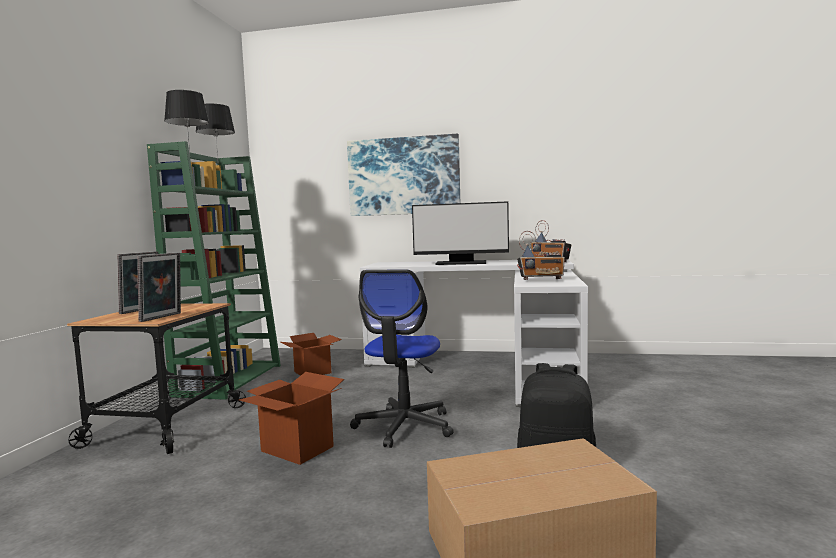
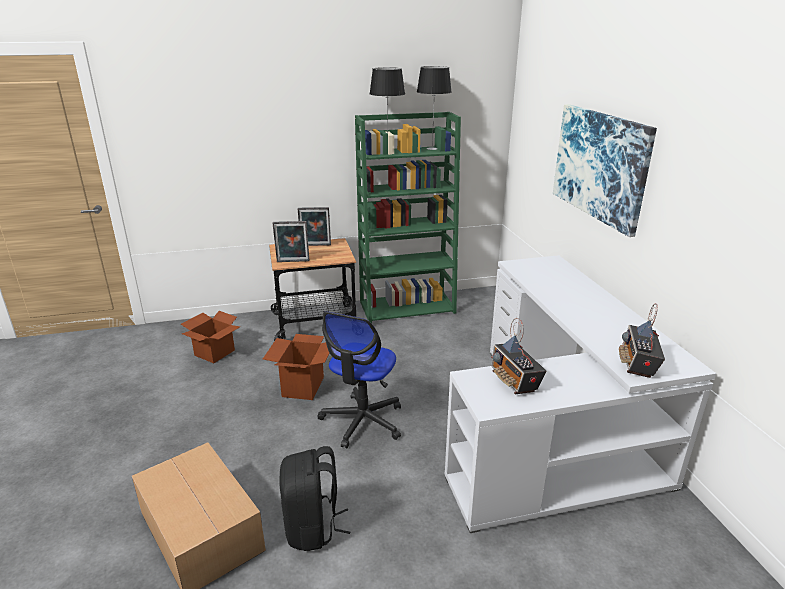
camera: 65 degrees right, 20 degrees up
(312, 372) = (452, 334): cardboard box -> cardboard box (214, 352)
(404, 426) = (362, 421): office chair -> office chair turned 60 degrees counterclockwise
(461, 263) = (577, 305): monitor -> none

